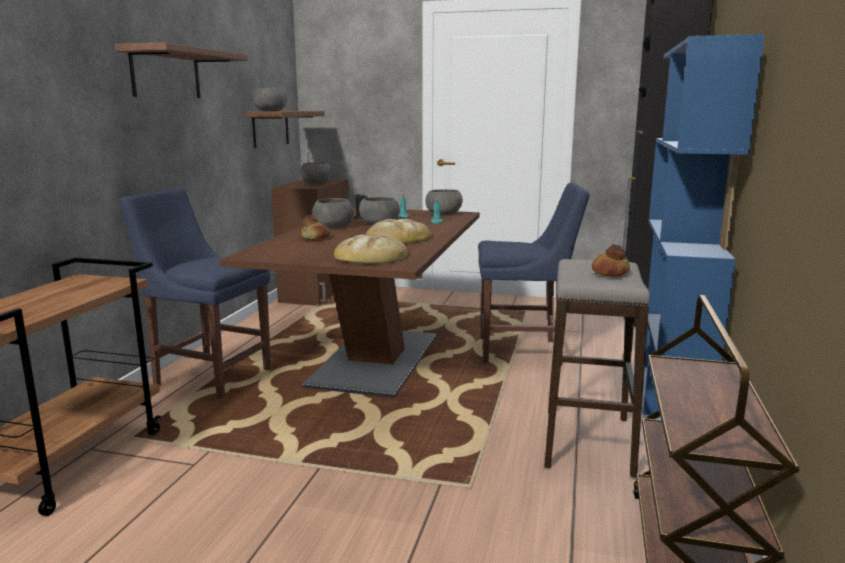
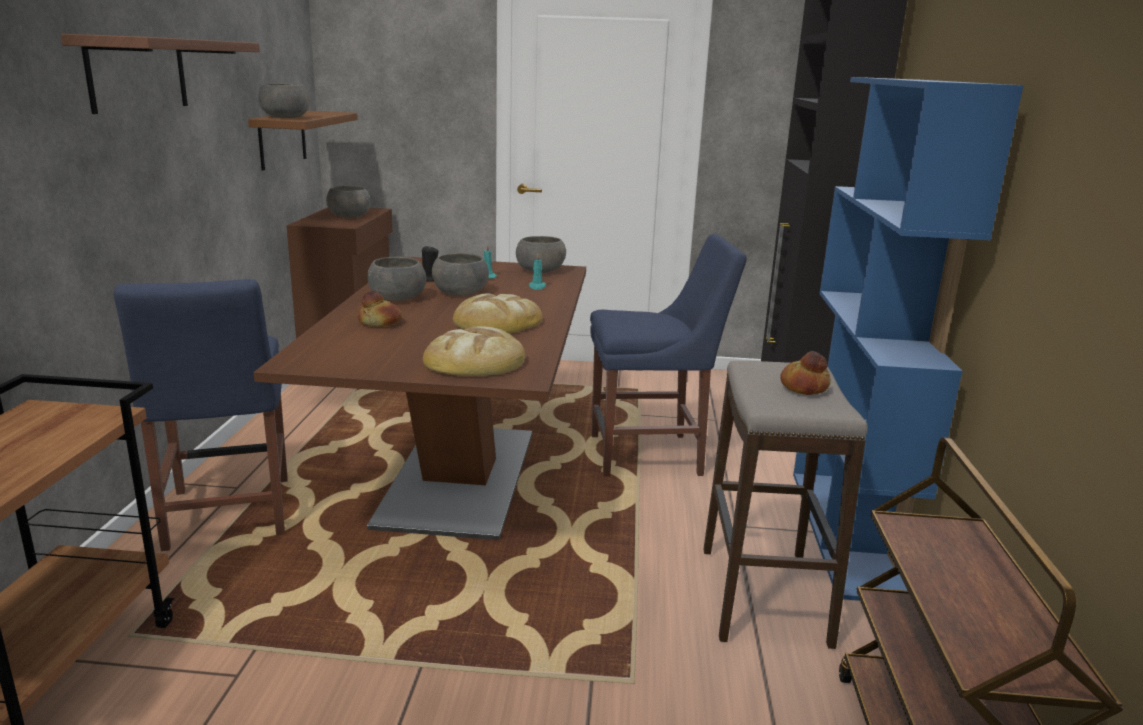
camera: 10 degrees left, 5 degrees up
(209, 376) = (227, 517): blue chair -> blue chair turned 120 degrees counterclockwise

